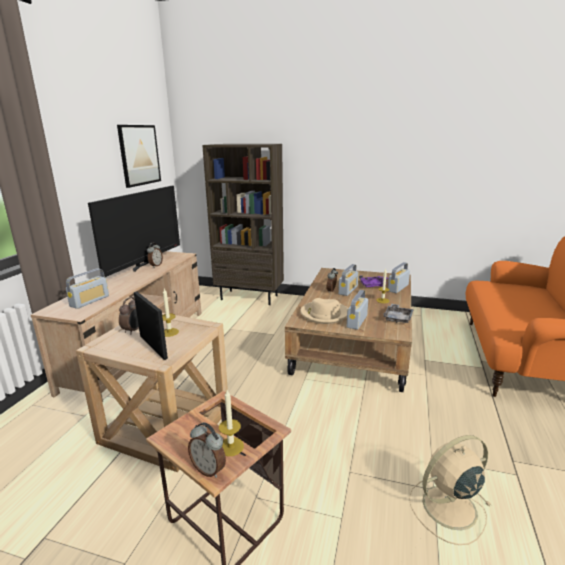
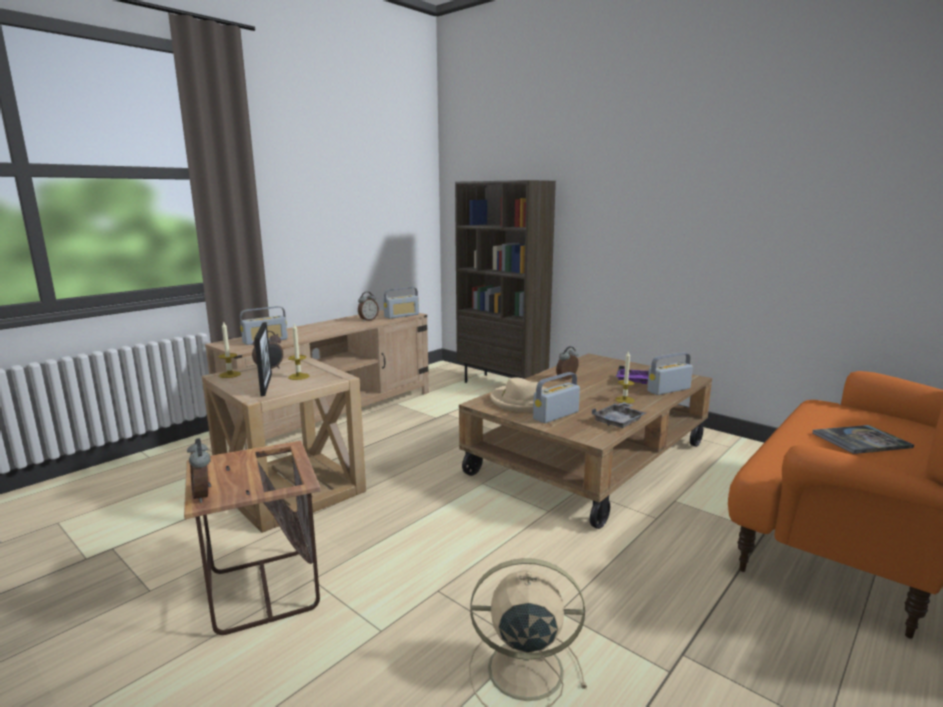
camera: 25 degrees right, 5 degrees down
(139, 155) = (385, 193): picture -> none
(144, 265) = (358, 318): television -> none
(231, 446) = (245, 484): candle -> candle (230, 374)
(348, 290) = (590, 381): radio -> radio (401, 316)
(526, 304) = (861, 440): none -> book

